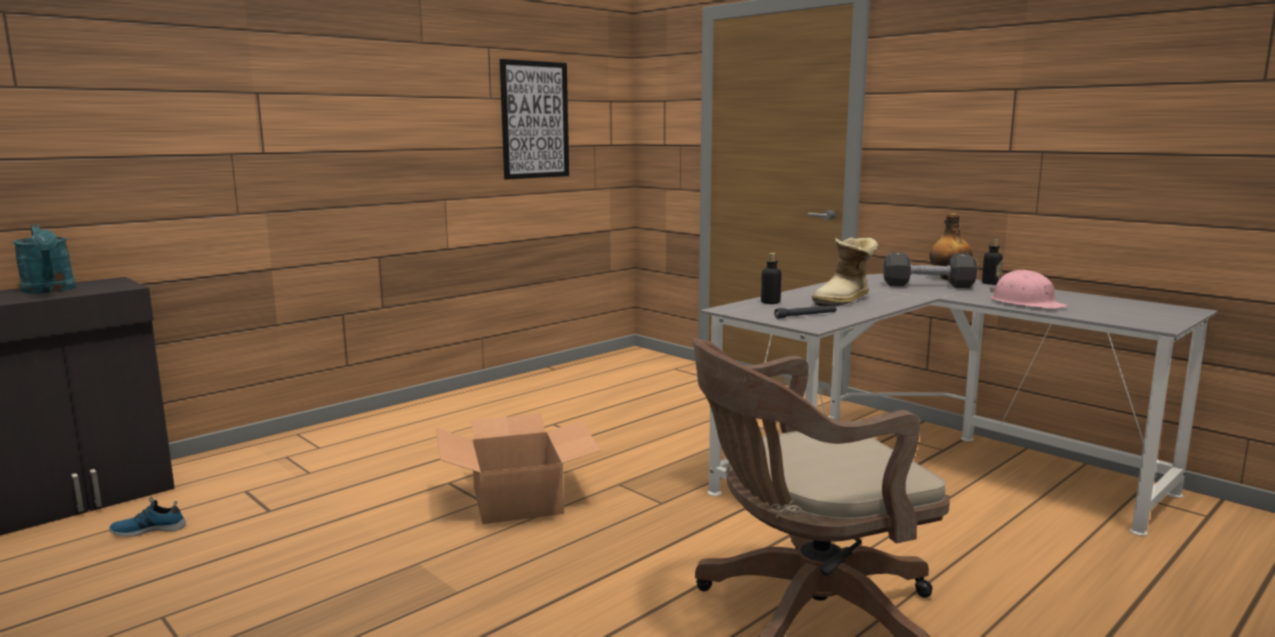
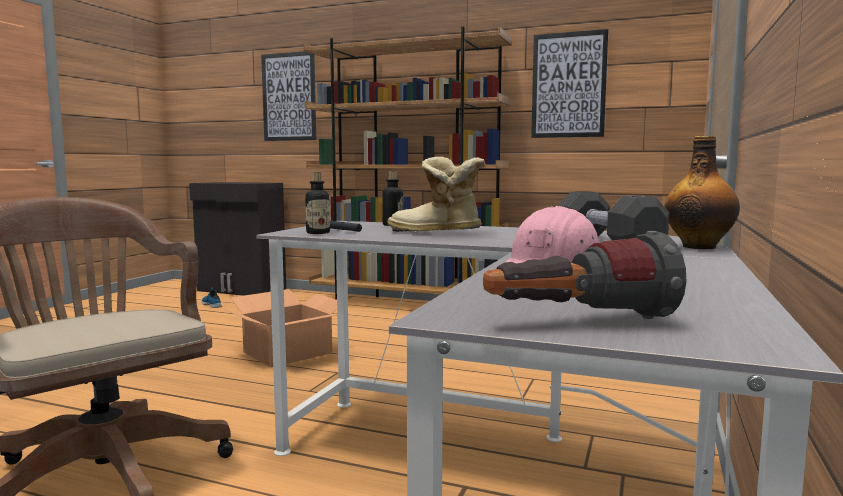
camera: 65 degrees right, 5 degrees down
(50, 290) = (240, 182): turquoise watering can -> none
(120, 116) = (289, 97): none -> picture
(404, 416) = (407, 305): none -> brown bookcase
(990, 283) = (710, 257): bottle -> bottle (318, 233)
(1164, 317) = (578, 322): none -> flashlight

